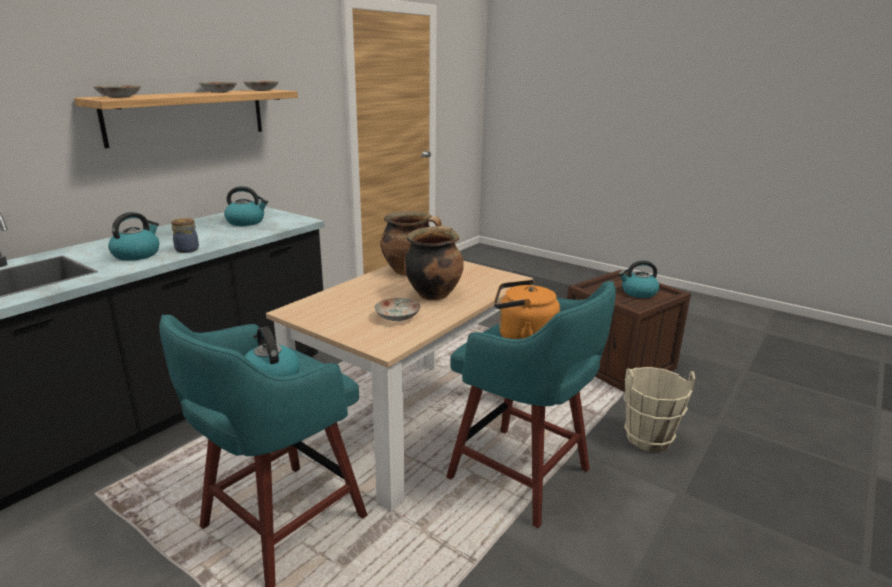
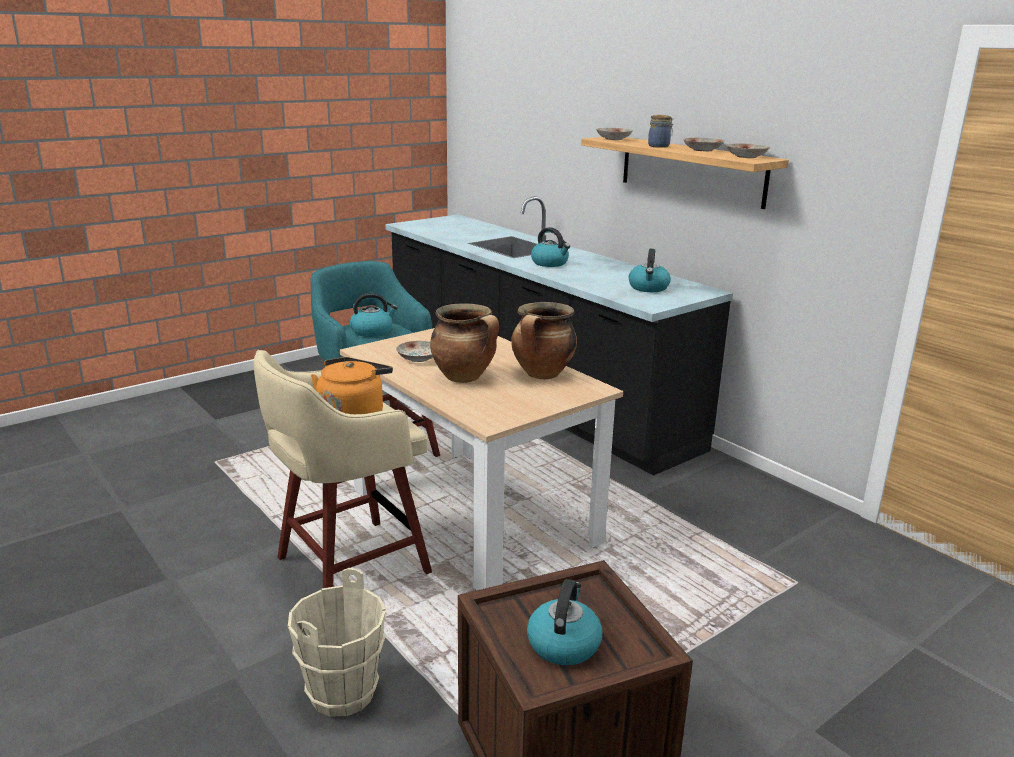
camera: 105 degrees right, 0 degrees up
(187, 249) = (557, 273): jar -> jar (659, 146)
(522, 476) = (348, 567): turquoise stool -> beige stool

